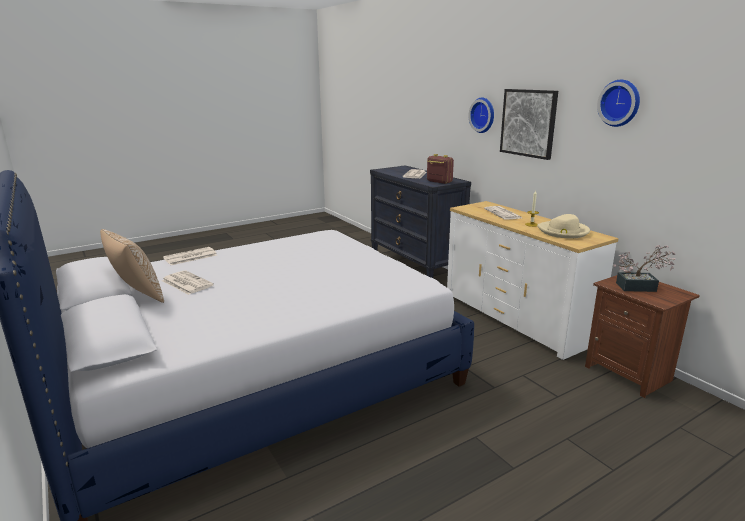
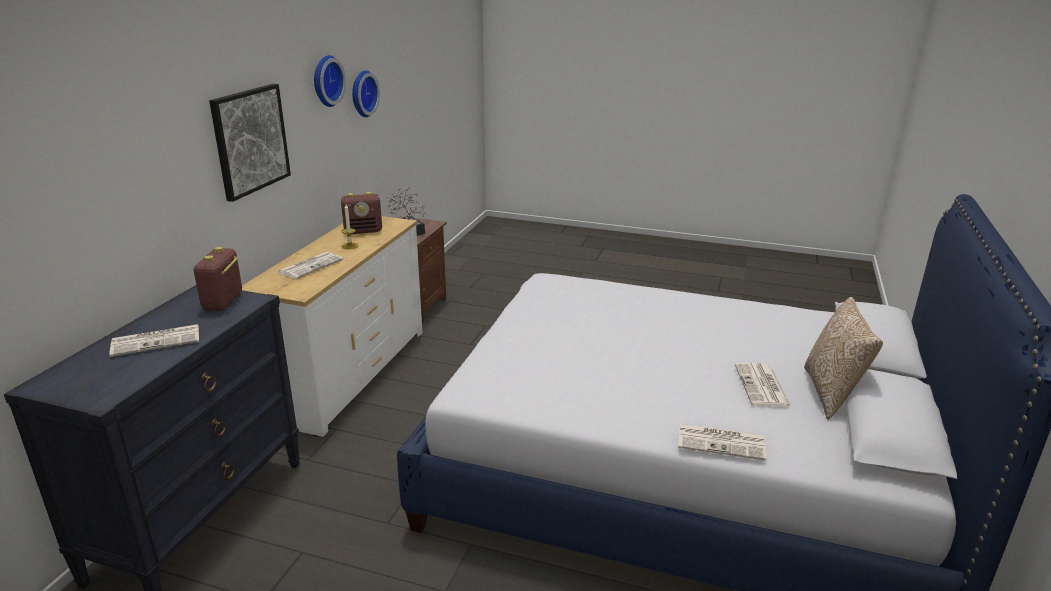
camera: 130 degrees left, 5 degrees up
(483, 115) = (180, 159): wall clock -> wall clock (362, 93)
(563, 232) = (363, 231): beige hat -> radio

